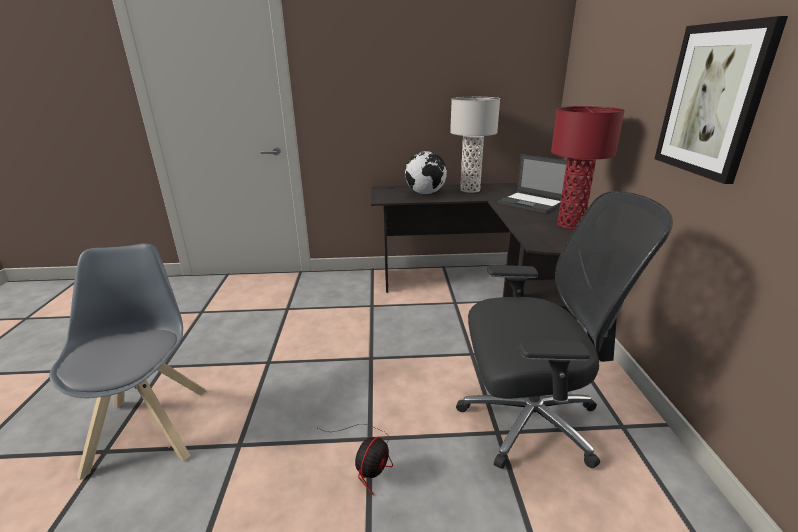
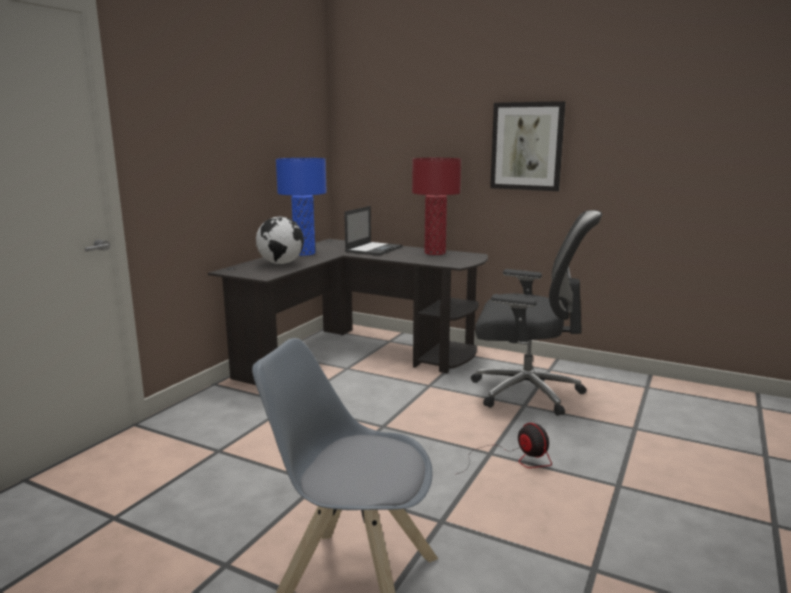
camera: 60 degrees left, 10 degrees down
(470, 190) = (305, 253): white table lamp -> blue table lamp
(528, 423) = (524, 393): office chair -> office chair turned 75 degrees clockwise
(531, 203) = (374, 249): laptop -> laptop turned 45 degrees counterclockwise

